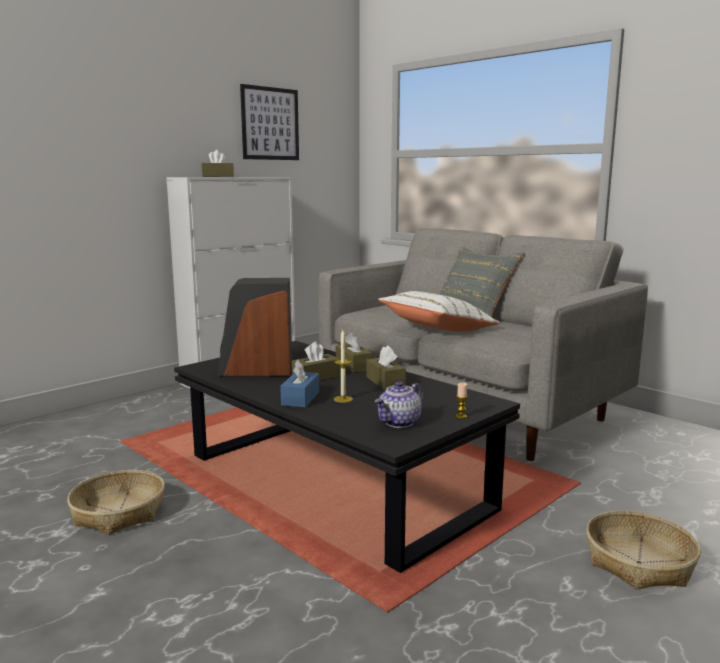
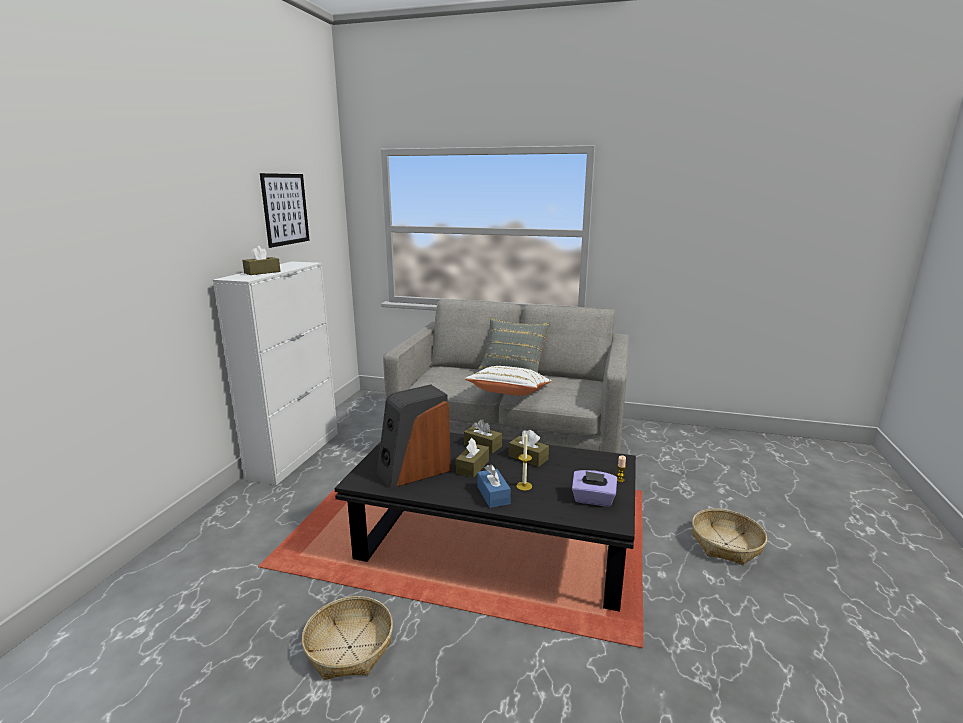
camera: 30 degrees left, 5 degrees up
(399, 423) = (593, 499): teapot -> purple tissue box

